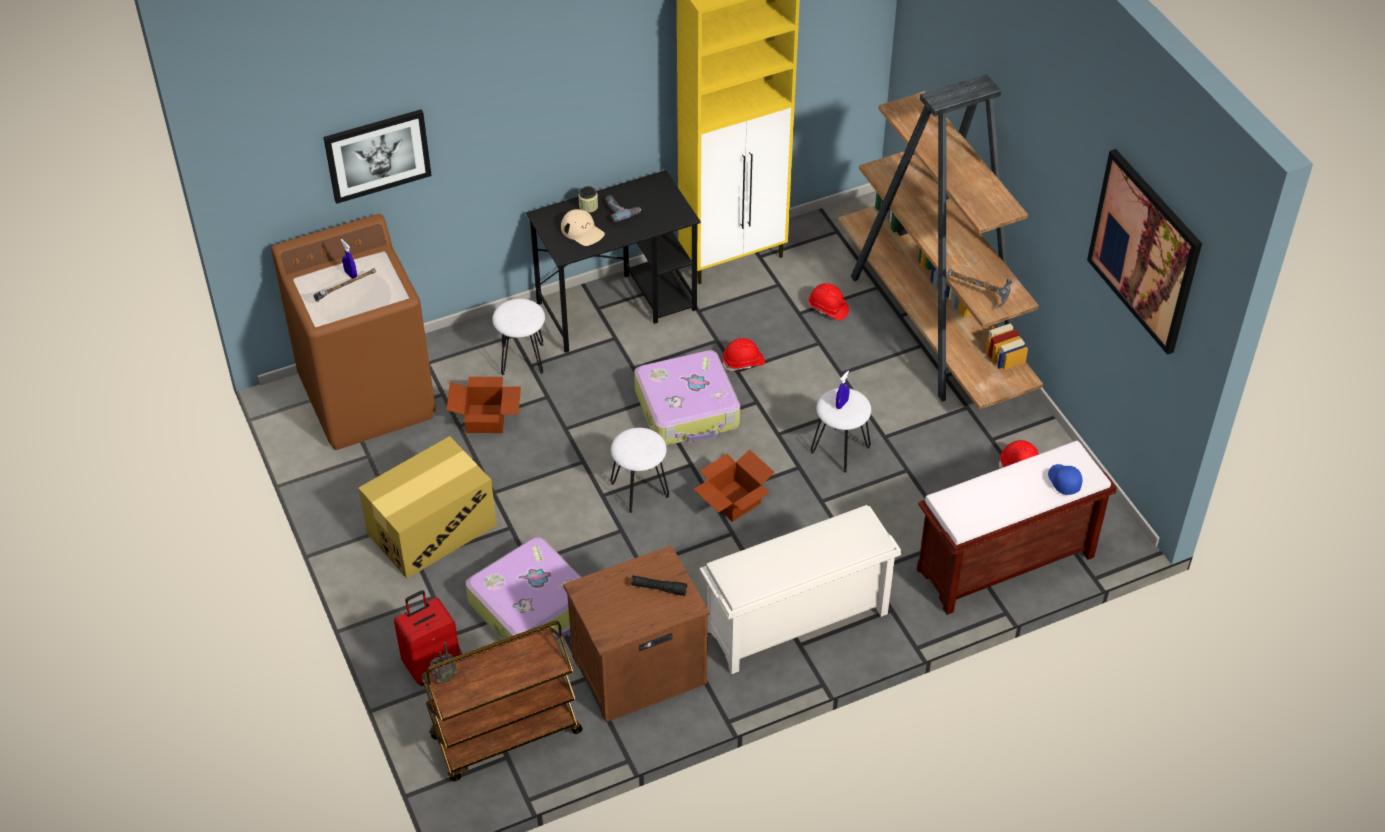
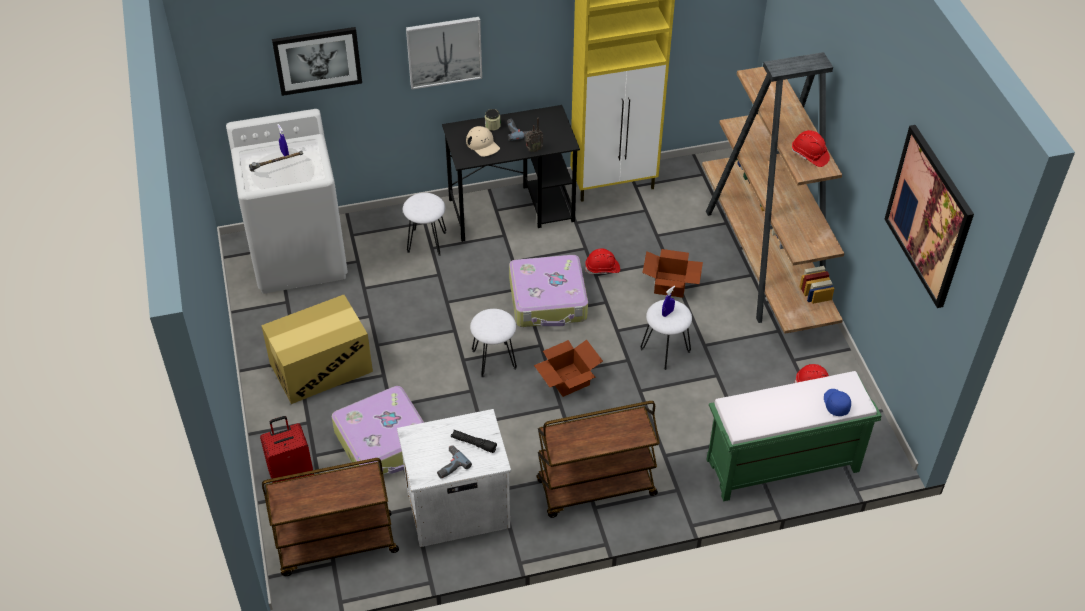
camera: 10 degrees right, 0 degrees up
(368, 397) = (299, 256): brown washing machine -> white washing machine
(444, 678) = (281, 491): radio -> radio (533, 150)
(487, 419) = (386, 286): cardboard box -> cardboard box (671, 285)
(526, 125) = (444, 51): none -> picture
(636, 617) = (449, 465): none -> power drill
(637, 669) = (456, 507): brown nightstand -> white nightstand
(796, 623) = (595, 489): white shoe rack -> brown cart
(828, 308) = (681, 235): red hard hat -> red hard hat (809, 155)
(978, 294) = (795, 237): hammer -> none
(1004, 565) = (781, 466): brown bench -> green bench

